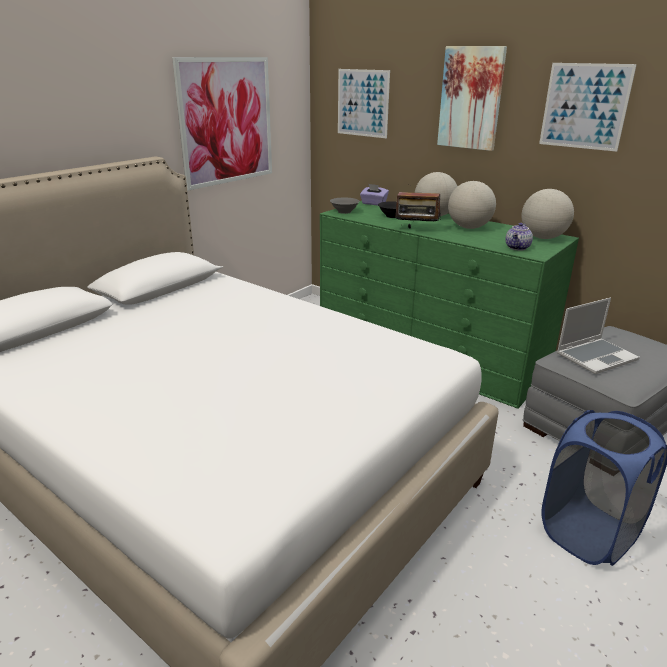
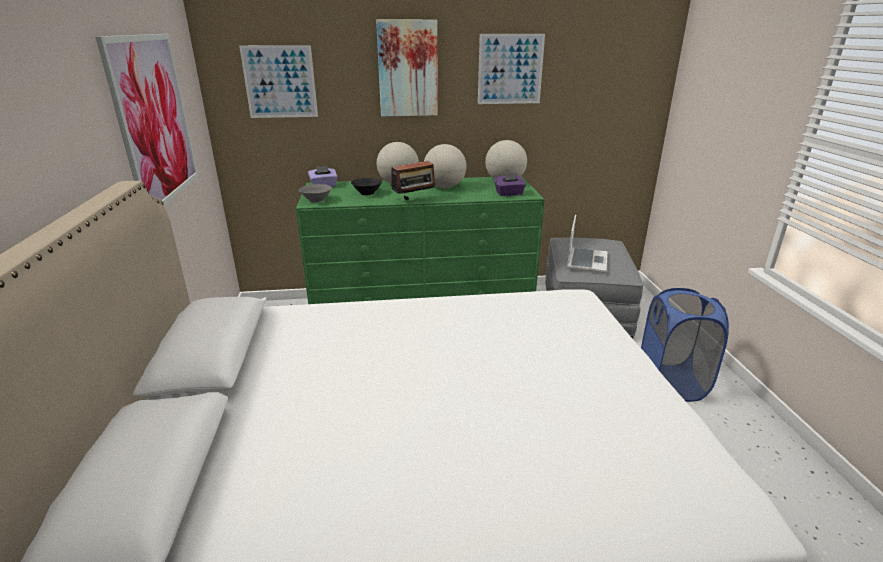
camera: 45 degrees left, 0 degrees up
(518, 248) = (509, 194): teapot -> purple tissue box

